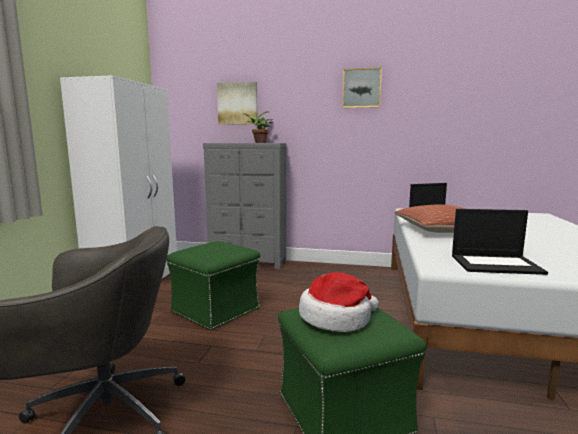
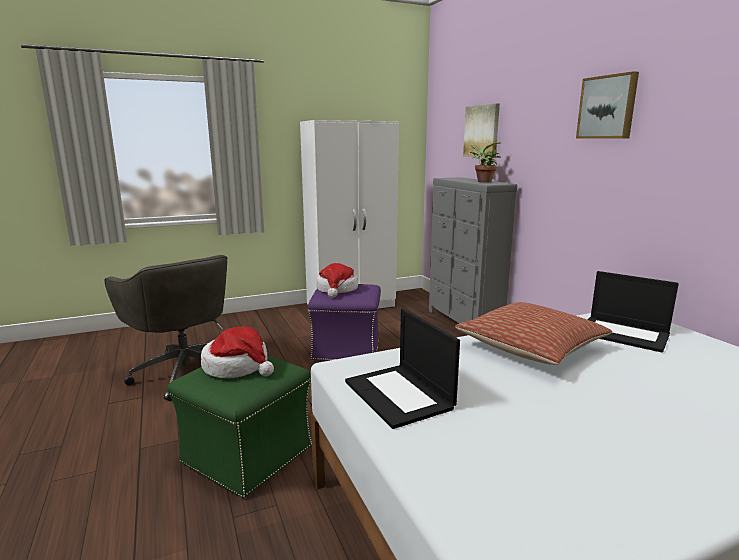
camera: 55 degrees right, 5 degrees up
(206, 251) = (337, 289): none -> hat
(216, 310) = (347, 348): green ottoman -> purple ottoman

